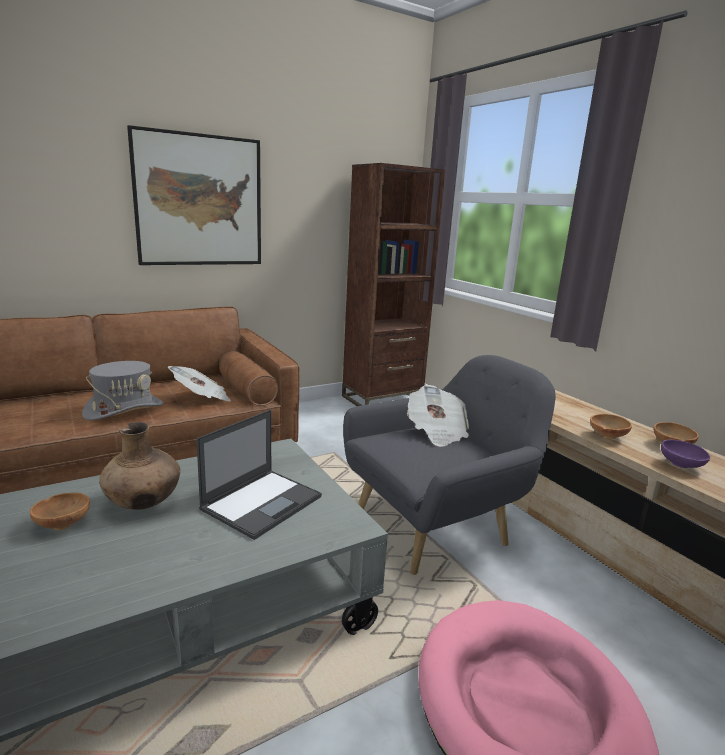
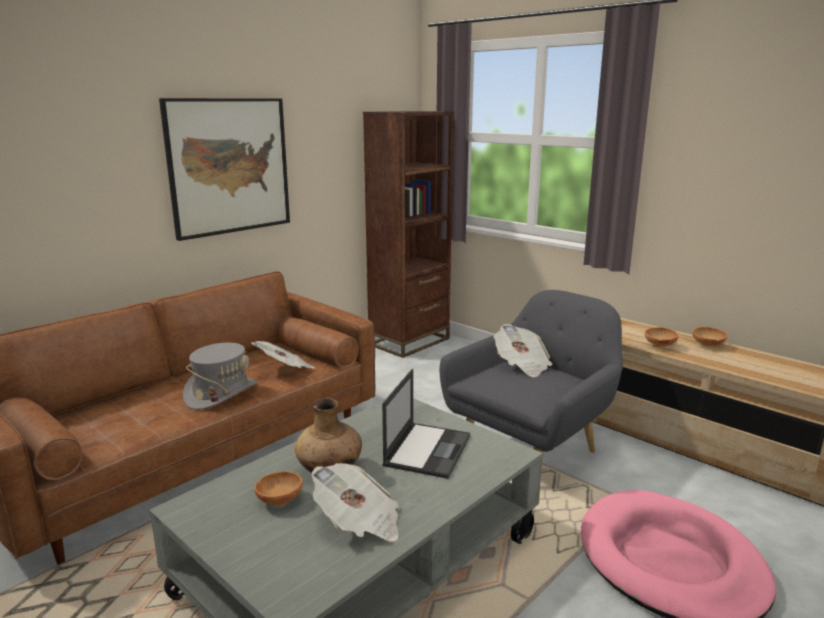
camera: 15 degrees left, 0 degrees up
(112, 568) = (359, 522): none -> newspaper
(681, 466) = (723, 360): purple bowl -> none

